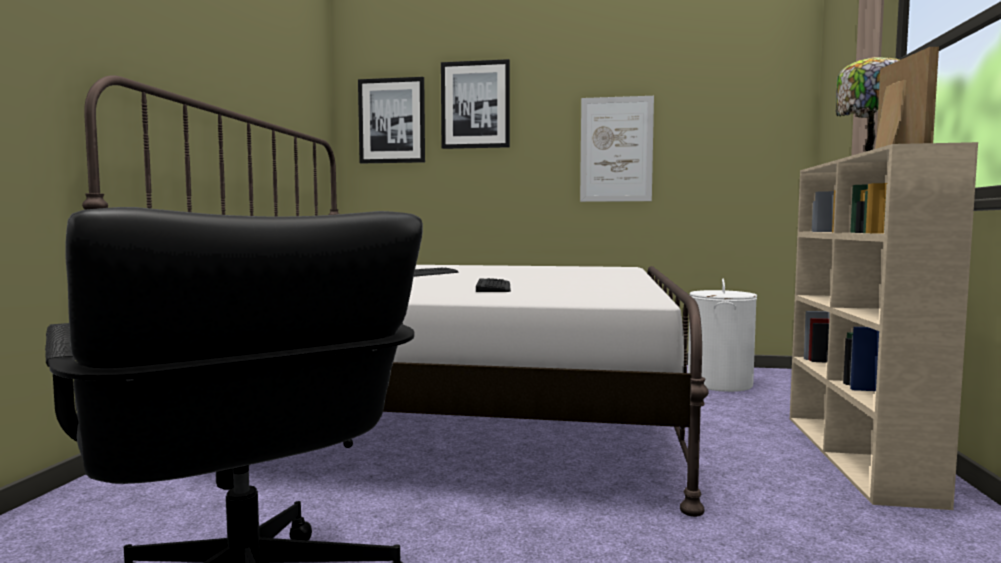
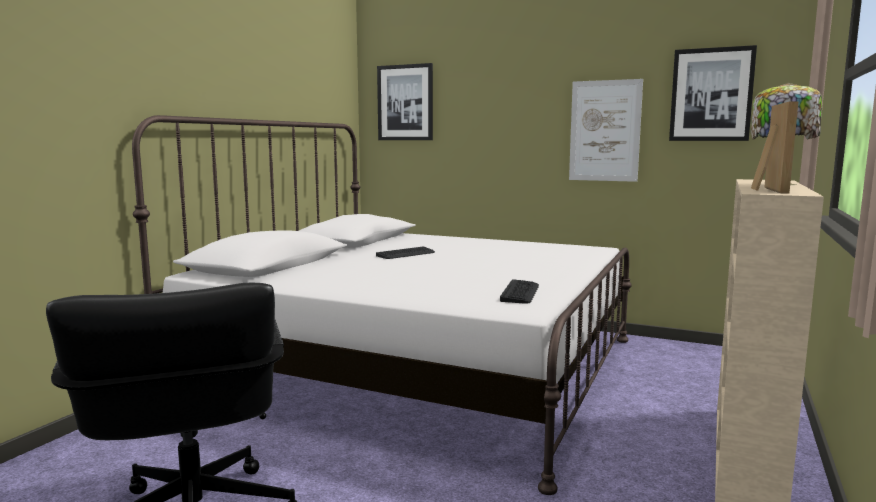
camera: 15 degrees right, 5 degrees up
(475, 105) = (476, 88): picture -> picture (711, 95)
(494, 287) = (430, 282): keyboard -> keyboard (520, 293)
(720, 383) = (681, 364): white laundry basket -> none

